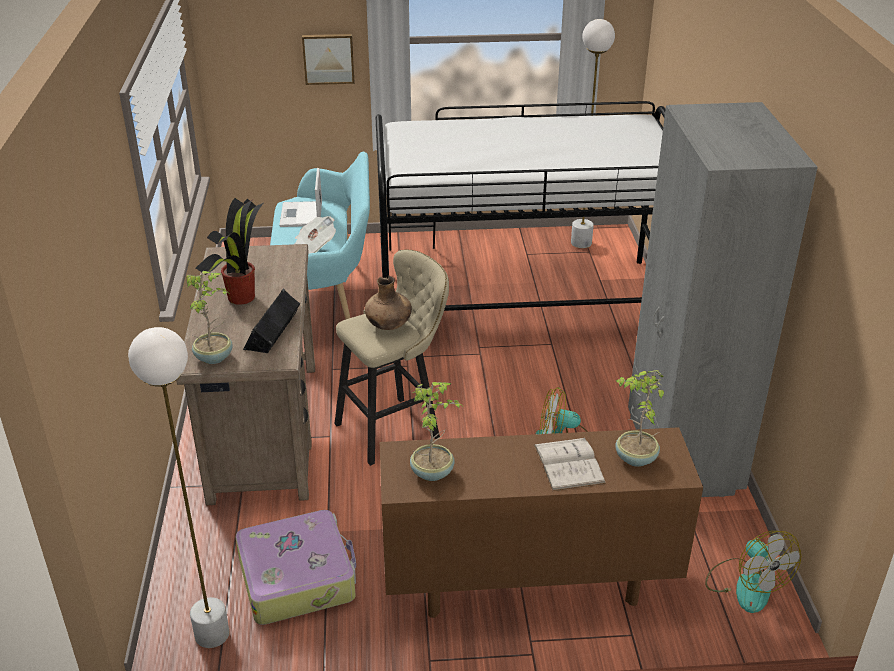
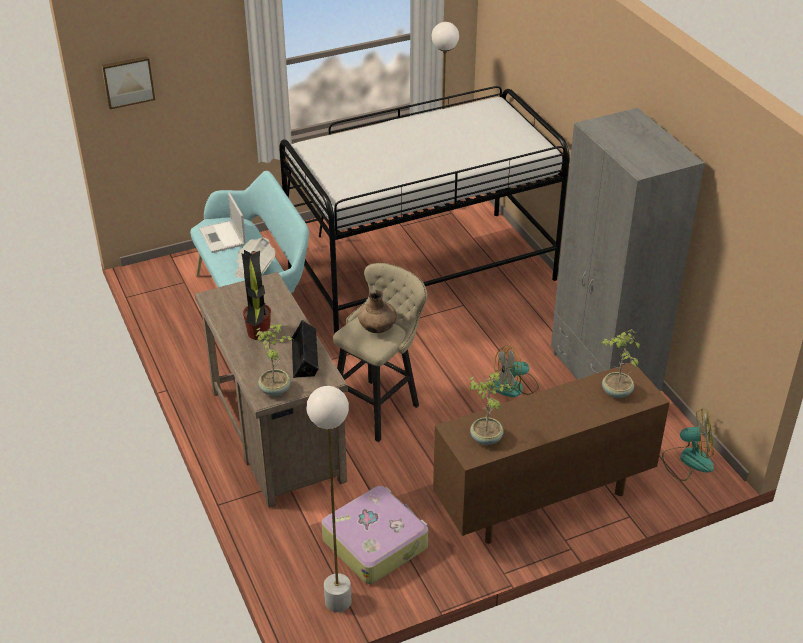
camera: 20 degrees left, 5 degrees up
(328, 58) = (212, 90): picture -> picture (128, 81)
(568, 464) = (574, 408): white book -> none
(746, 584) = (688, 460): fan -> fan turned 45 degrees counterclockwise

